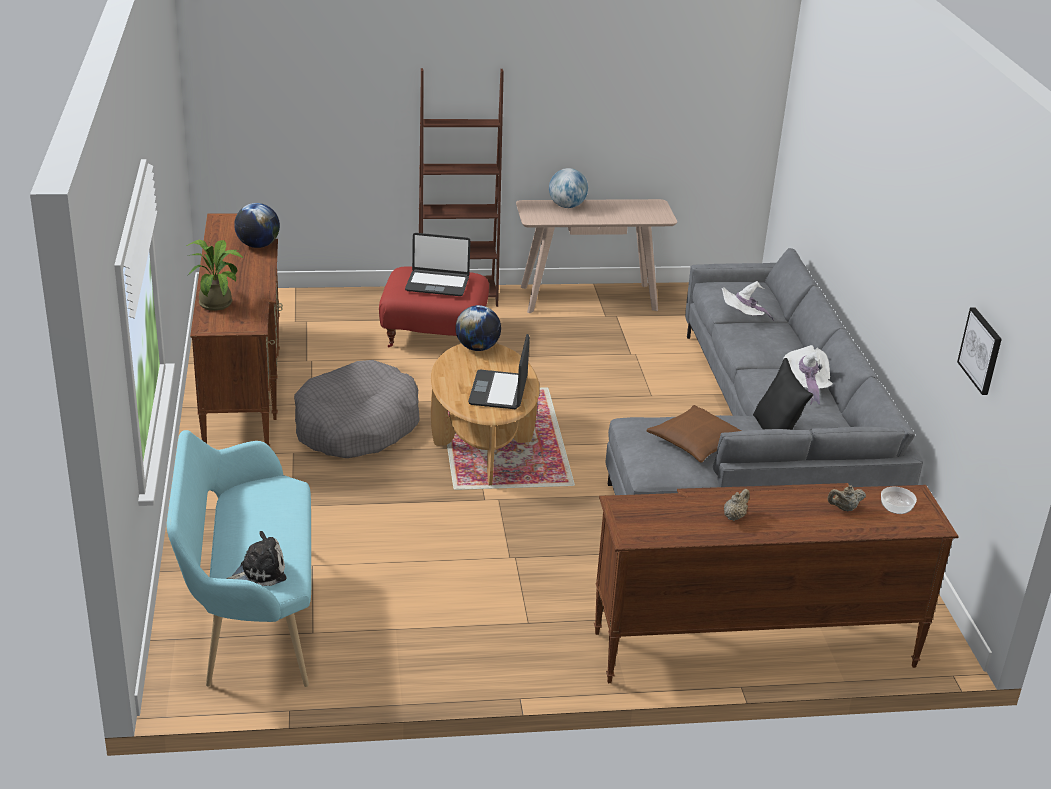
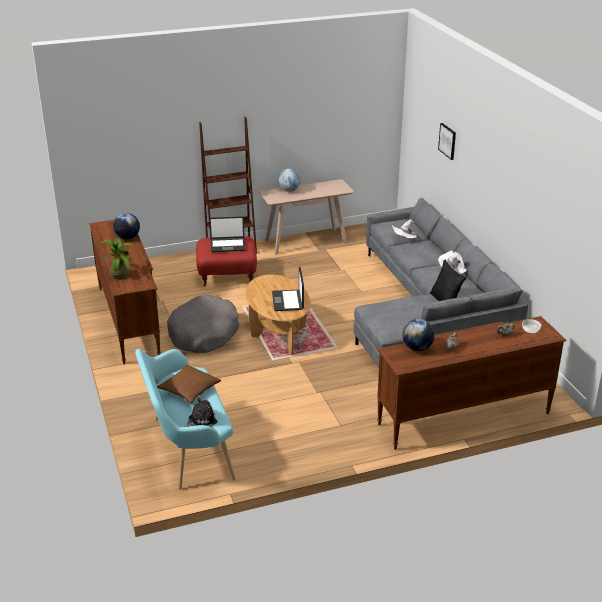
camera: 10 degrees left, 0 degrees up
(477, 348) = (266, 278): globe -> globe (417, 348)
(696, 442) = (406, 313): brown pillow -> brown pillow (189, 389)
(981, 350) = (558, 240): picture -> picture (448, 141)

